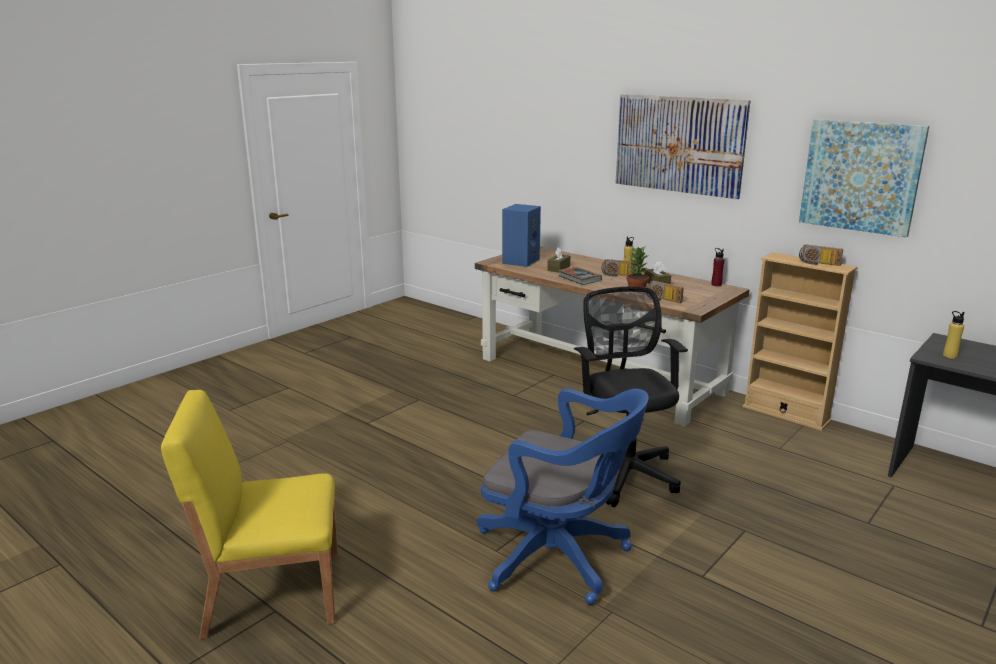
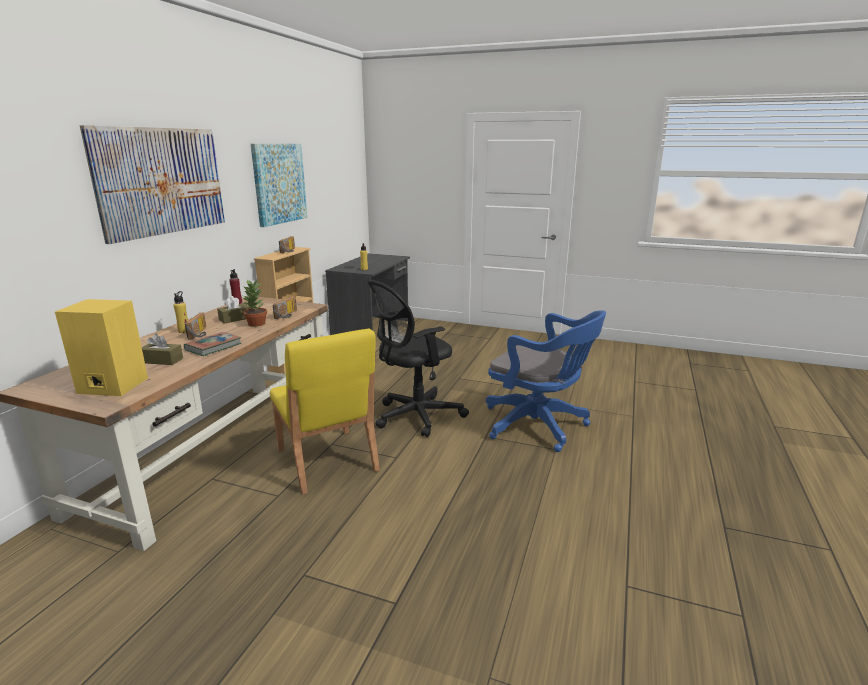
camera: 110 degrees left, 0 degrees up
(271, 592) = (715, 538): yellow chair -> yellow chair (327, 460)
(520, 261) = (111, 386): blue speaker -> yellow speaker
(559, 558) = (539, 426): blue office chair -> blue office chair turned 120 degrees clockwise

